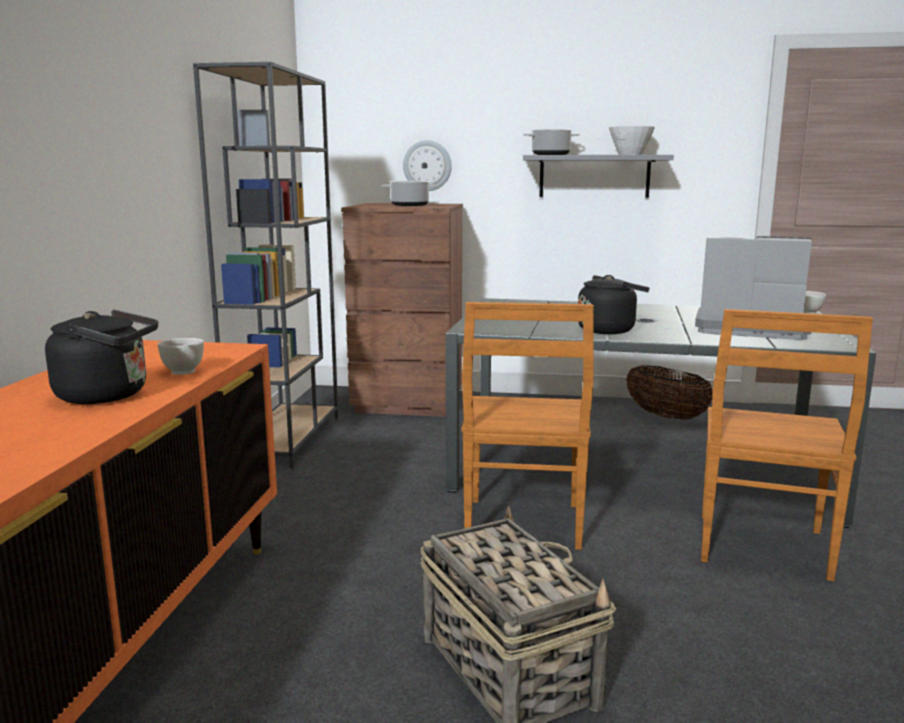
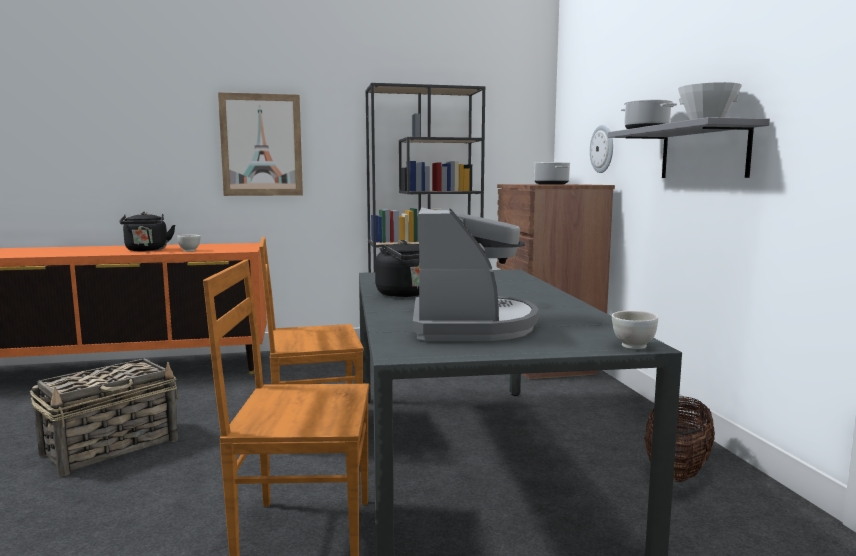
camera: 70 degrees right, 5 degrees down
(102, 152) = (261, 145): none -> picture

